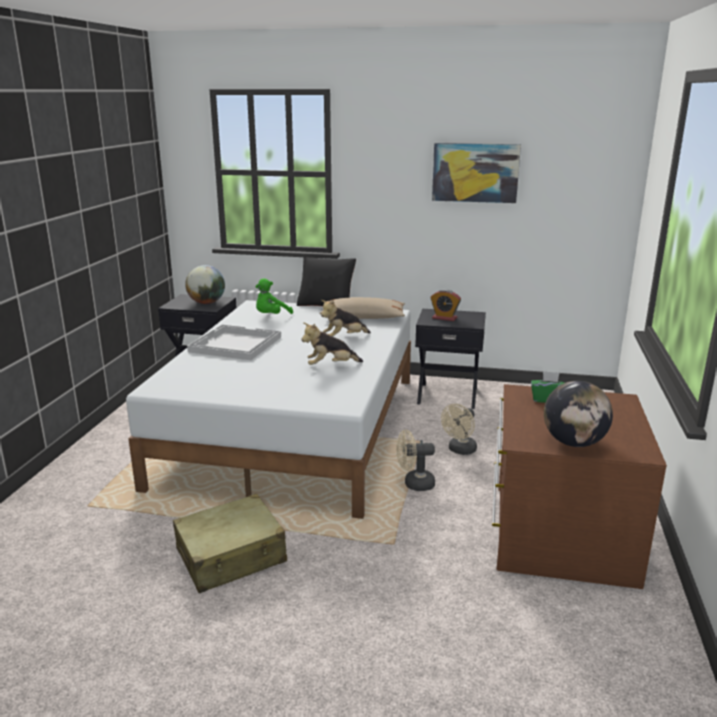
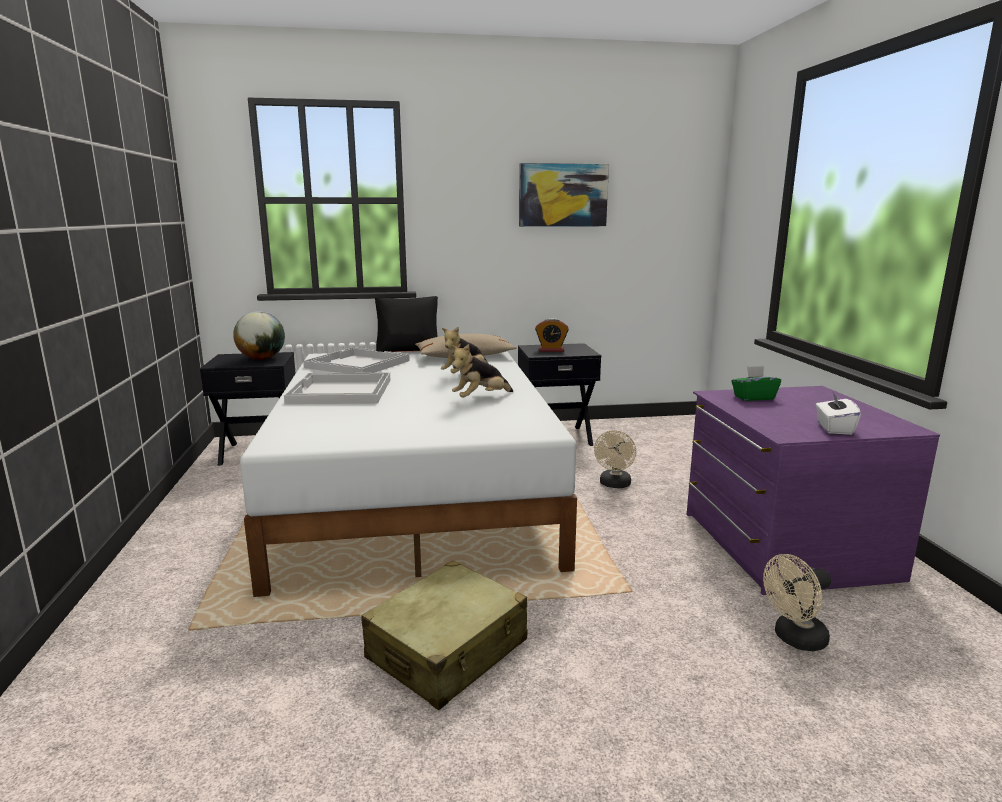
camera: 20 degrees left, 5 degrees down
(271, 316) = (356, 364): green plush toy -> white tray
(414, 484) = (597, 525): beige fan -> beige fan (794, 639)
(559, 533) = (783, 545): brown dresser -> purple dresser
(573, 443) = (834, 428): globe -> white tissue box

